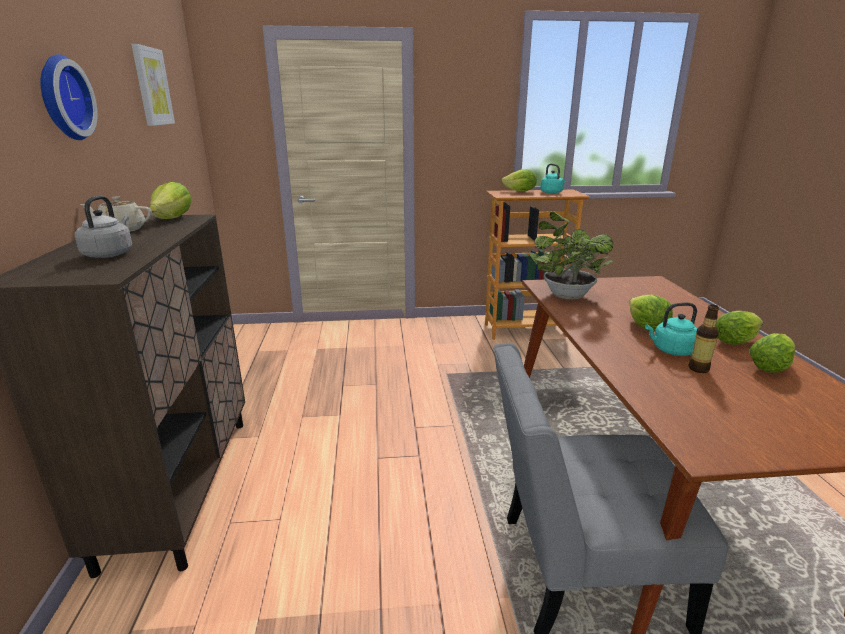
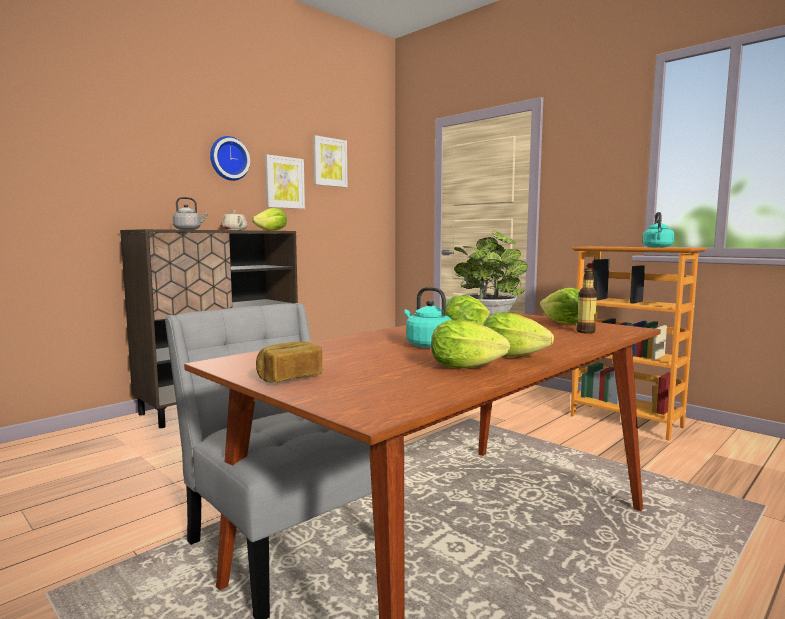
camera: 50 degrees right, 15 degrees down
(123, 129) = (284, 182): none -> picture
(520, 191) = (624, 246): lettuce -> lettuce (564, 324)
(698, 369) = (400, 352): bottle -> bottle (585, 332)
(786, 439) = (289, 377): none -> bread

